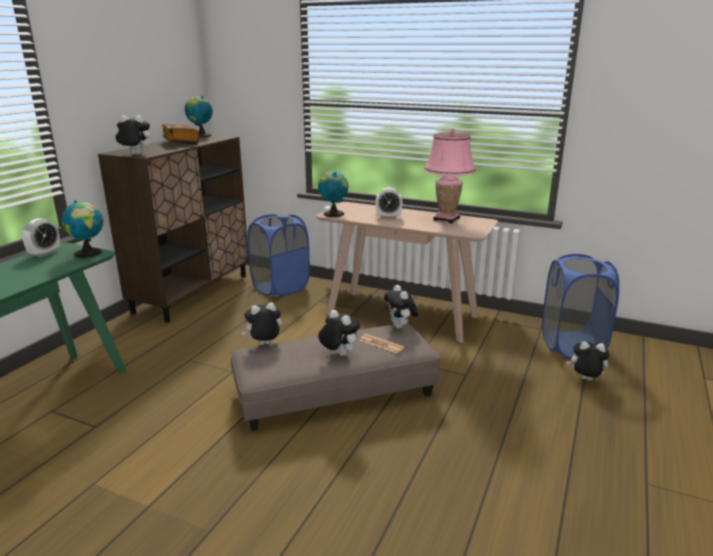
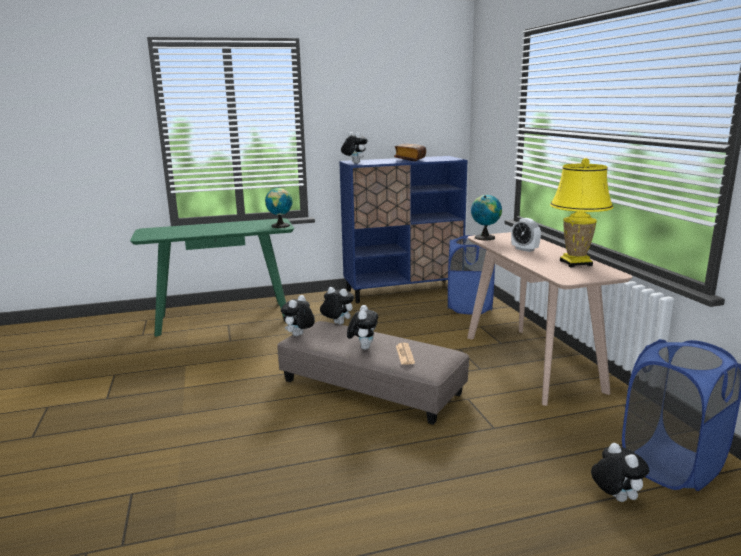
camera: 50 degrees right, 5 degrees down
(44, 253) = (264, 221): alarm clock -> none
(193, 293) = (403, 291): brown cabinet -> blue cabinet
(200, 135) = (442, 157): globe -> none
(400, 327) = (448, 351): plush toy -> plush toy (299, 336)
(446, 219) = (576, 263): pink table lamp -> yellow table lamp

